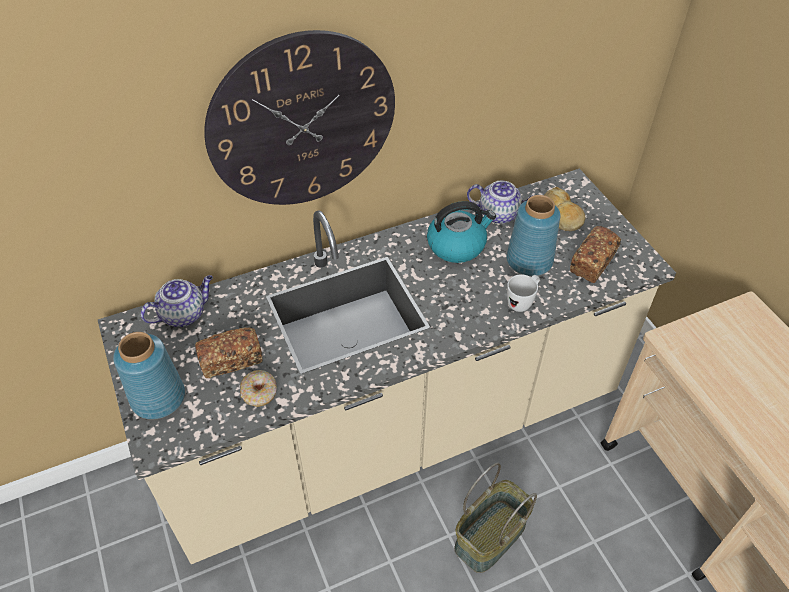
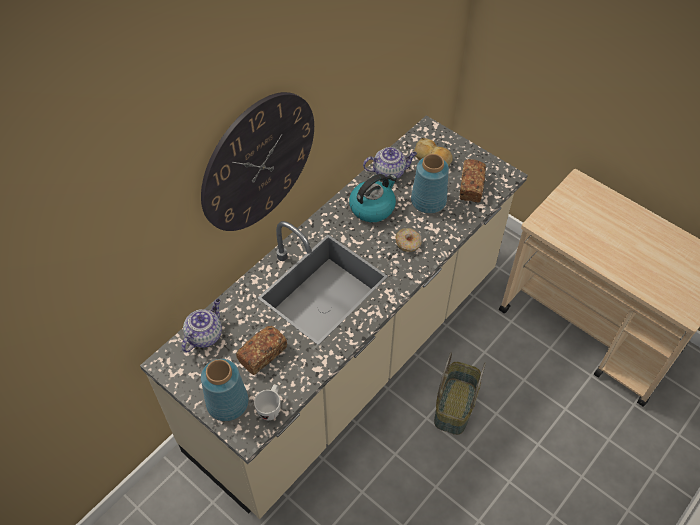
camera: 25 degrees left, 5 degrees up
(259, 393) = (298, 369): donut -> donut (408, 243)
(522, 302) = (439, 234): white mug -> white mug (271, 408)

